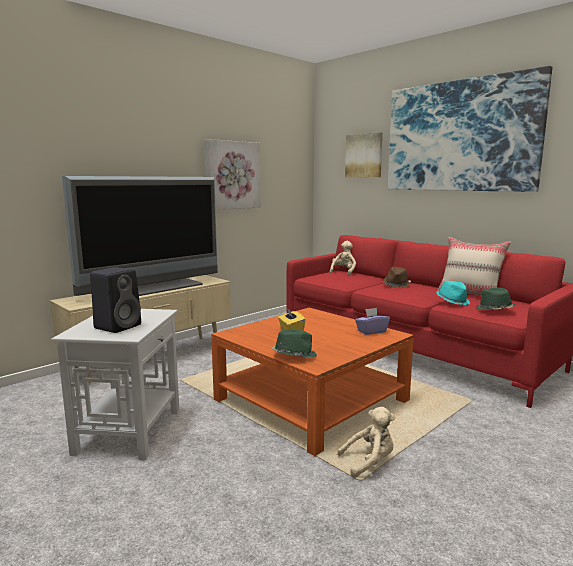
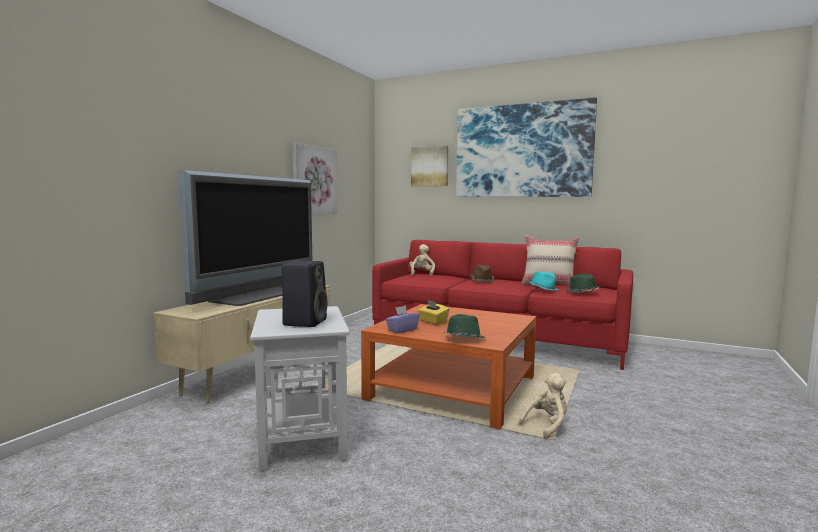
camera: 20 degrees left, 5 degrees down
(371, 331) = (501, 316): purple tissue box -> purple tissue box (402, 330)

